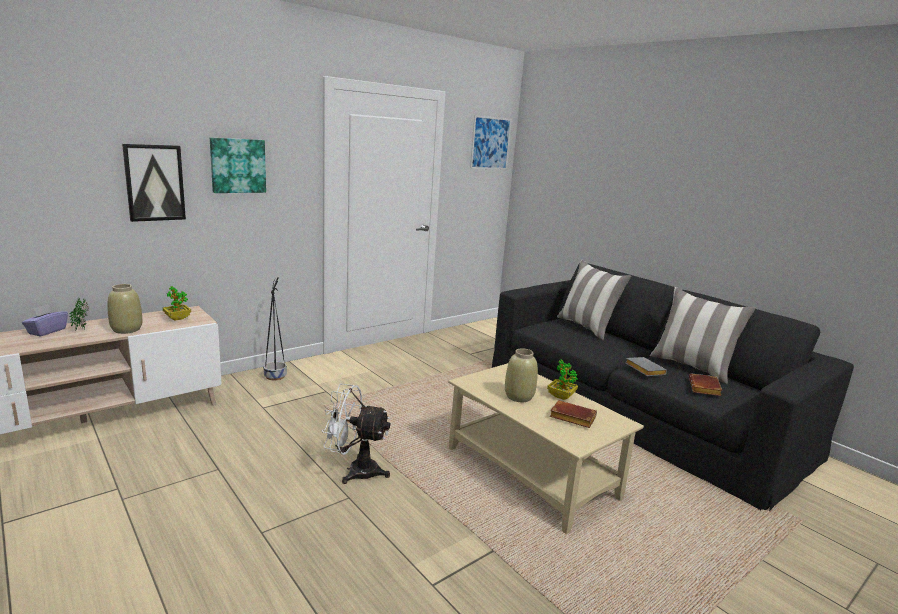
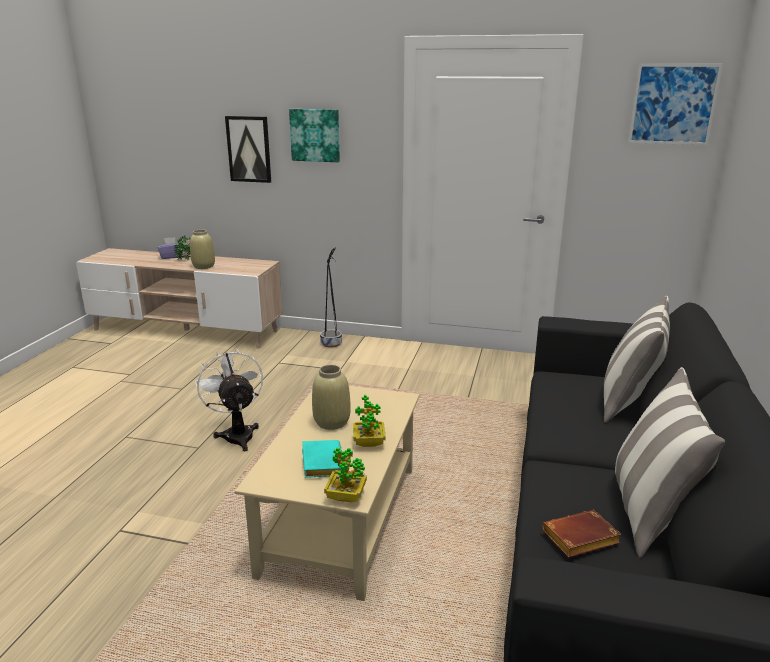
camera: 55 degrees right, 5 degrees up
(177, 318) = (245, 266): potted plant -> potted plant (346, 496)
(571, 418) = (321, 462): brown book -> turquoise book
(643, 369) = (558, 475): grey book -> none

